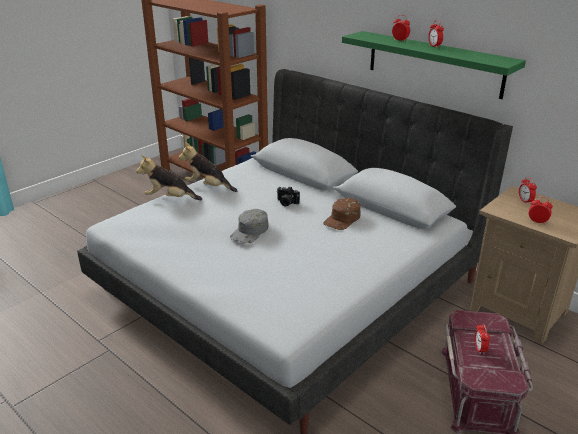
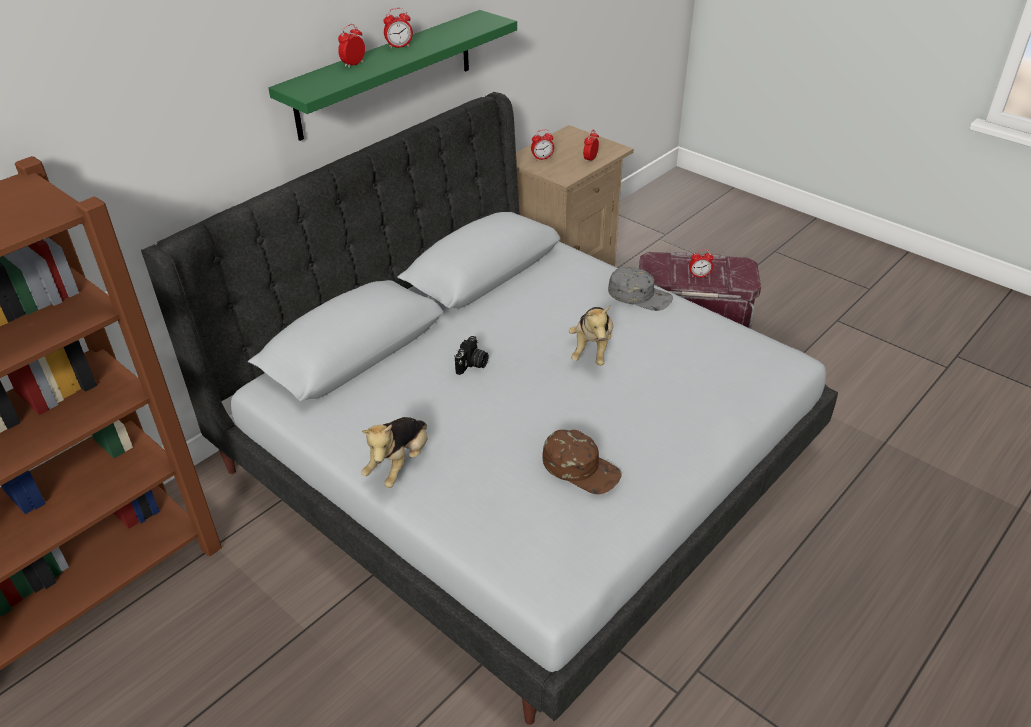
camera: 90 degrees left, 10 degrees up
(170, 198) = (447, 513): plush toy -> plush toy (592, 350)
(250, 231) = (568, 399): grey cap -> grey cap (640, 295)
(342, 219) = (523, 313): brown cap -> brown cap (581, 468)

